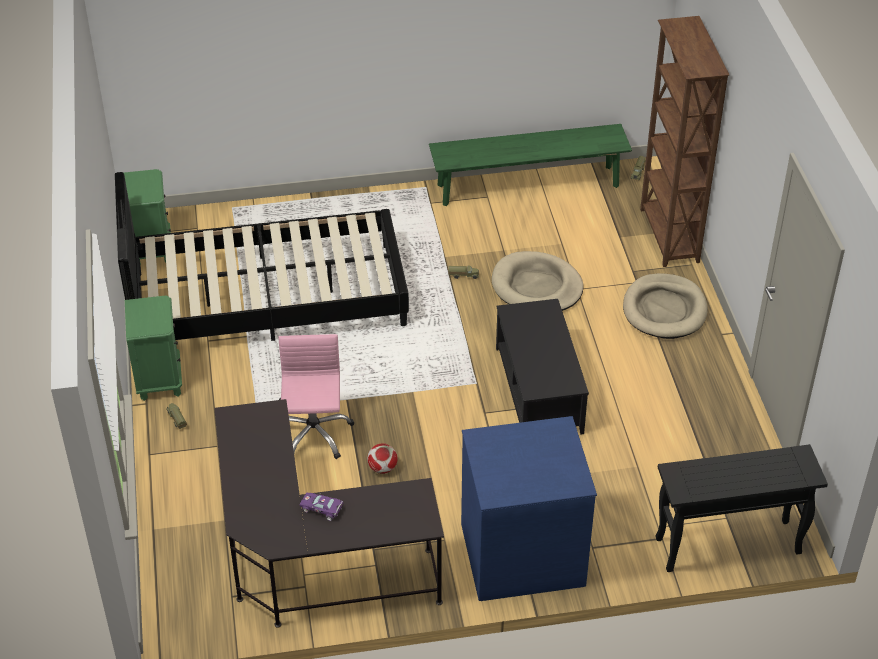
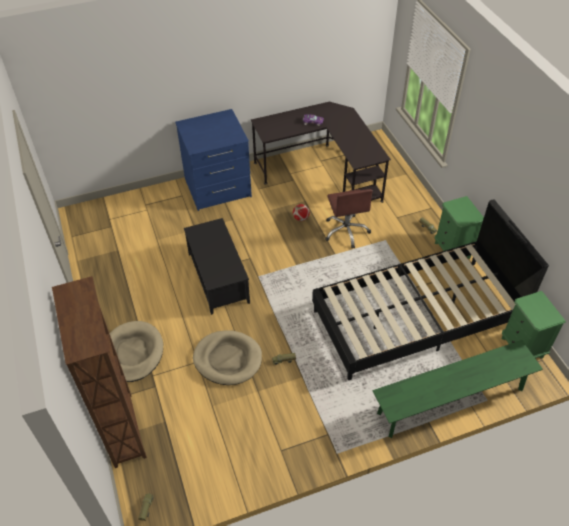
camera: 170 degrees right, 5 degrees up
(313, 434) = (346, 231): pink office chair -> brown office chair
(528, 185) = (247, 471): green bench -> green bench (450, 401)
(726, 546) = (111, 205): black console table -> none

